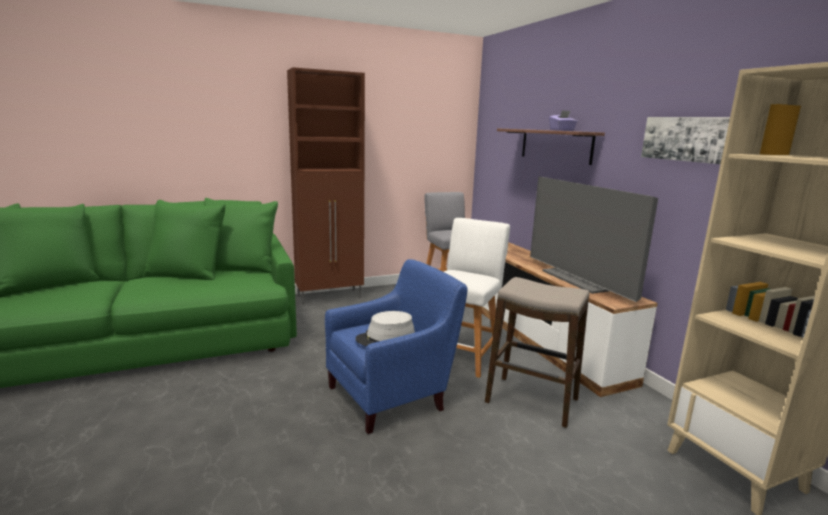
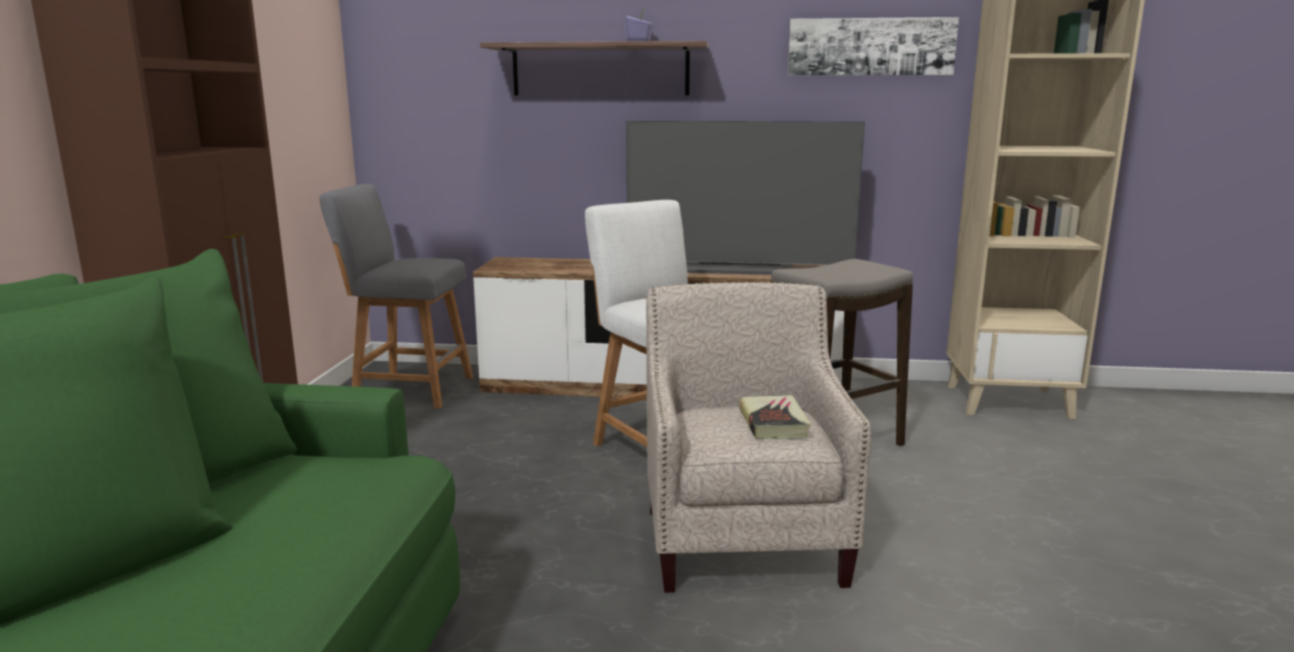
camera: 60 degrees left, 0 degrees up
(386, 338) = (773, 423): grey hat -> book
(392, 395) = (744, 537): blue armchair -> beige armchair

